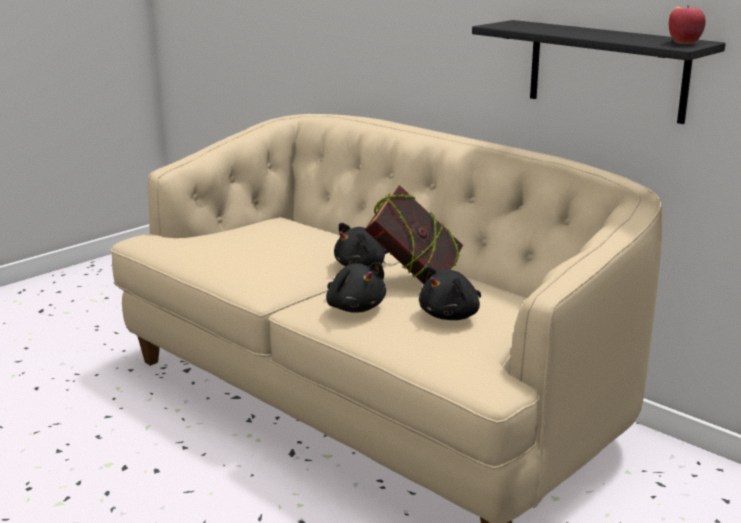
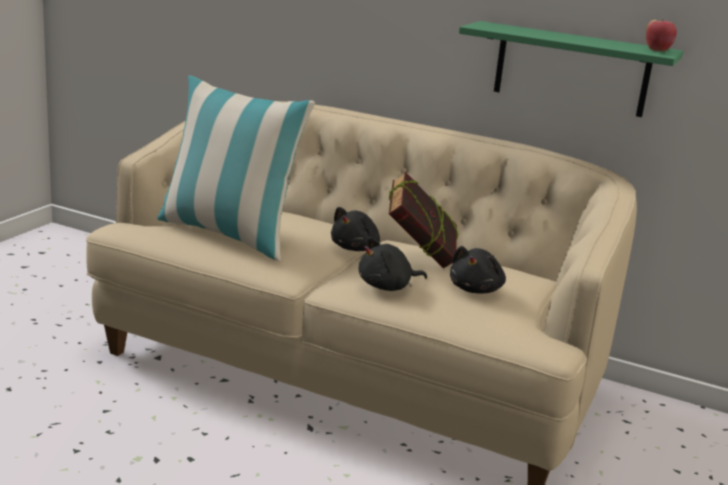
camera: 20 degrees left, 0 degrees up
(237, 248) = (229, 234): none -> pillow
(354, 307) = (387, 287): black plush toy -> black plush toy turned 120 degrees clockwise
(607, 70) = (571, 69): black shelf -> green shelf

